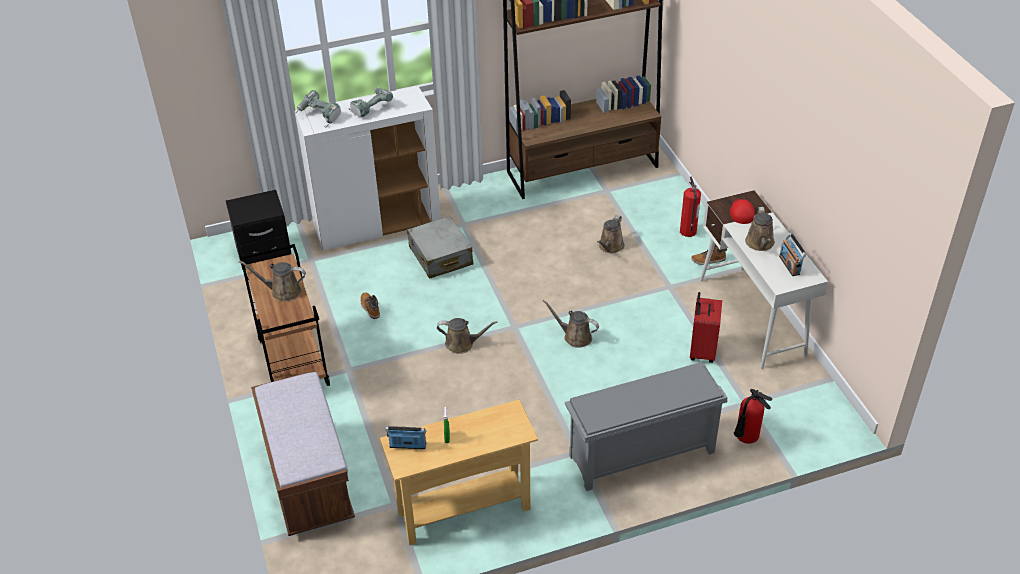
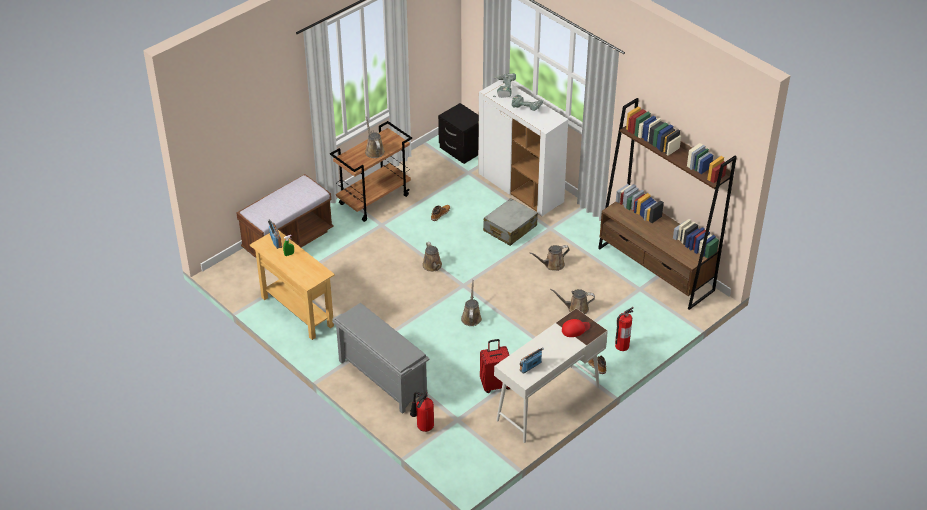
camera: 65 degrees right, 0 degrees up
(760, 244) = (545, 346): brown watering can -> brown watering can (552, 265)

